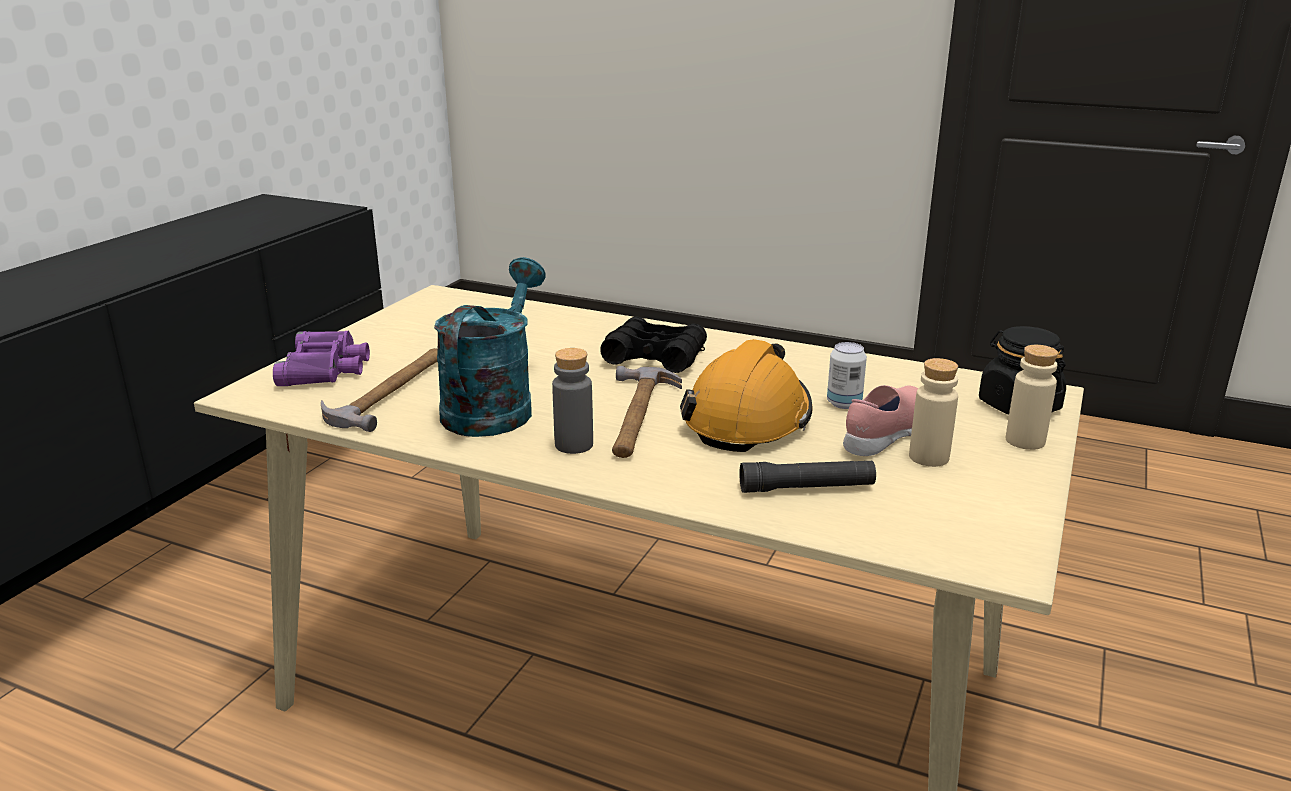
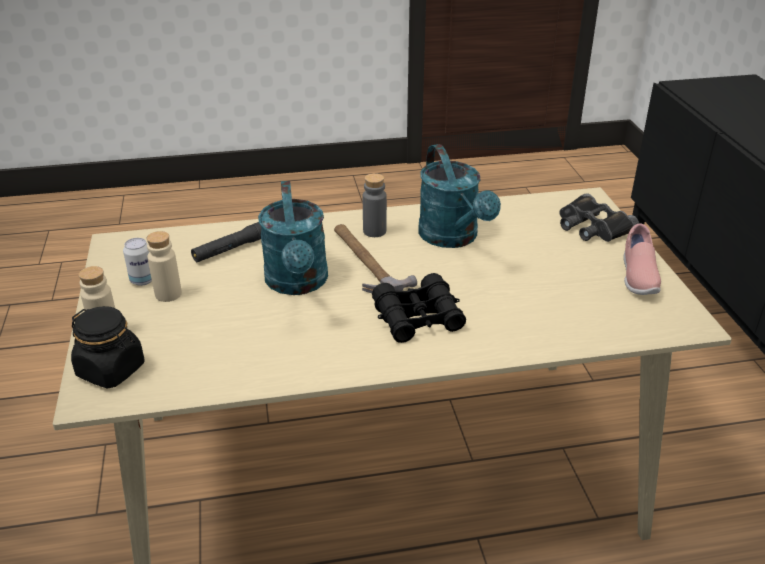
camera: 145 degrees right, 10 degrees up
(325, 368) = (592, 226): purple binoculars -> black binoculars
(391, 391) = (524, 226): hammer -> none
(748, 419) = (298, 284): orange hard hat -> turquoise watering can
(844, 403) = (244, 322): can -> can (142, 280)
(886, 435) = (202, 302): pink shoe -> pink shoe (637, 277)

